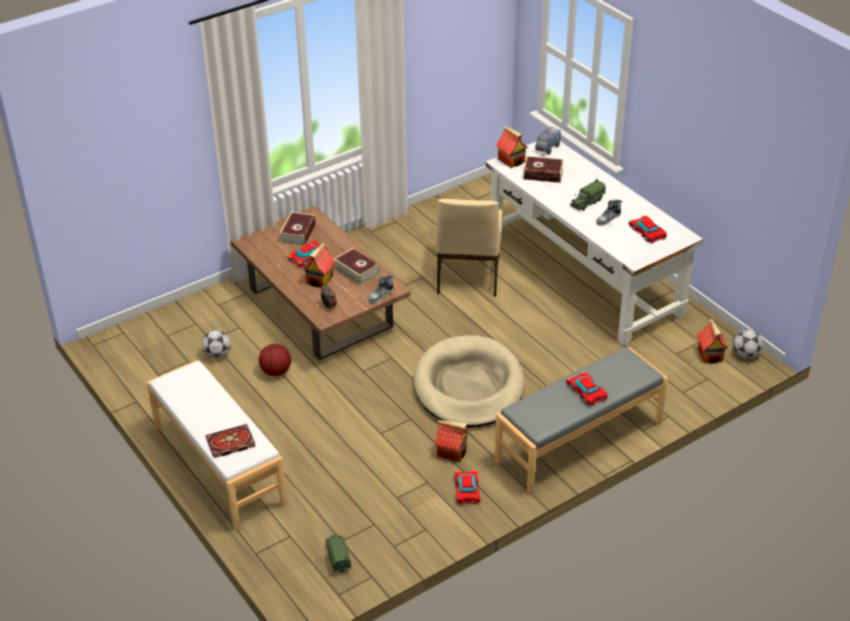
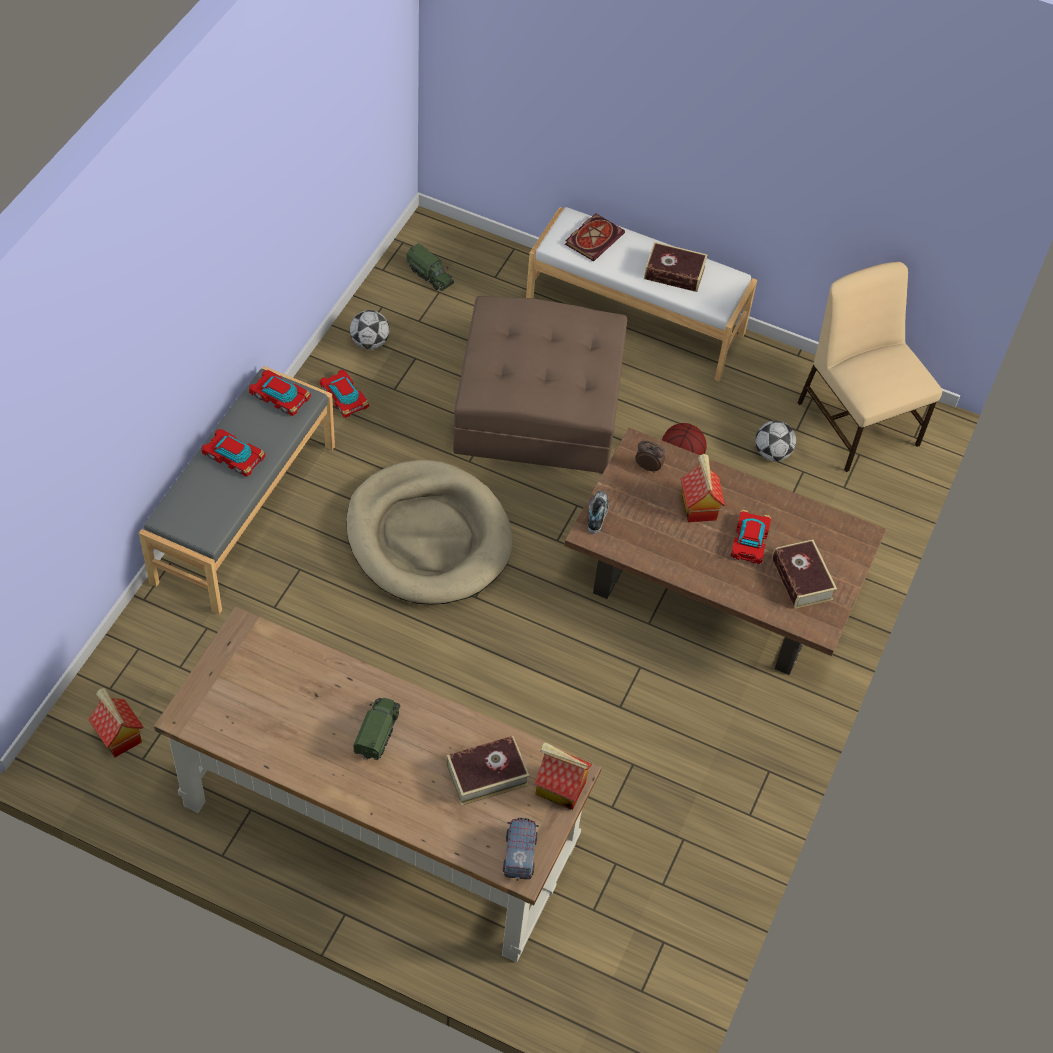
camera: 145 degrees right, 15 degrees up
(337, 434) = (538, 406): none -> brown ottoman
(356, 271) = (662, 543): book -> book (674, 273)
(452, 452) = (390, 437): toy house -> none
(467, 276) = (555, 740): beige chair -> beige chair (857, 421)
(585, 276) = (377, 825): white desk -> brown desk
(608, 219) = (324, 706): shoe -> none
(647, 232) = (249, 700): toy car -> toy car (280, 396)
(745, 354) = (66, 761): football -> football (370, 342)

